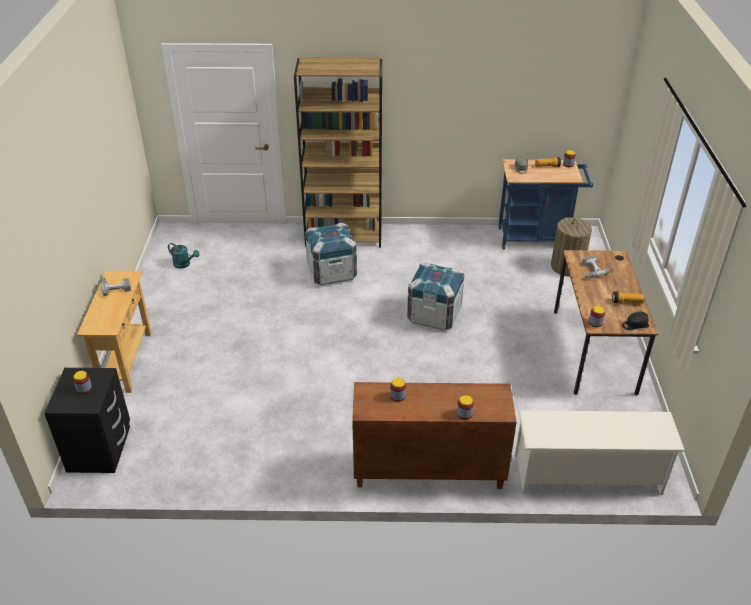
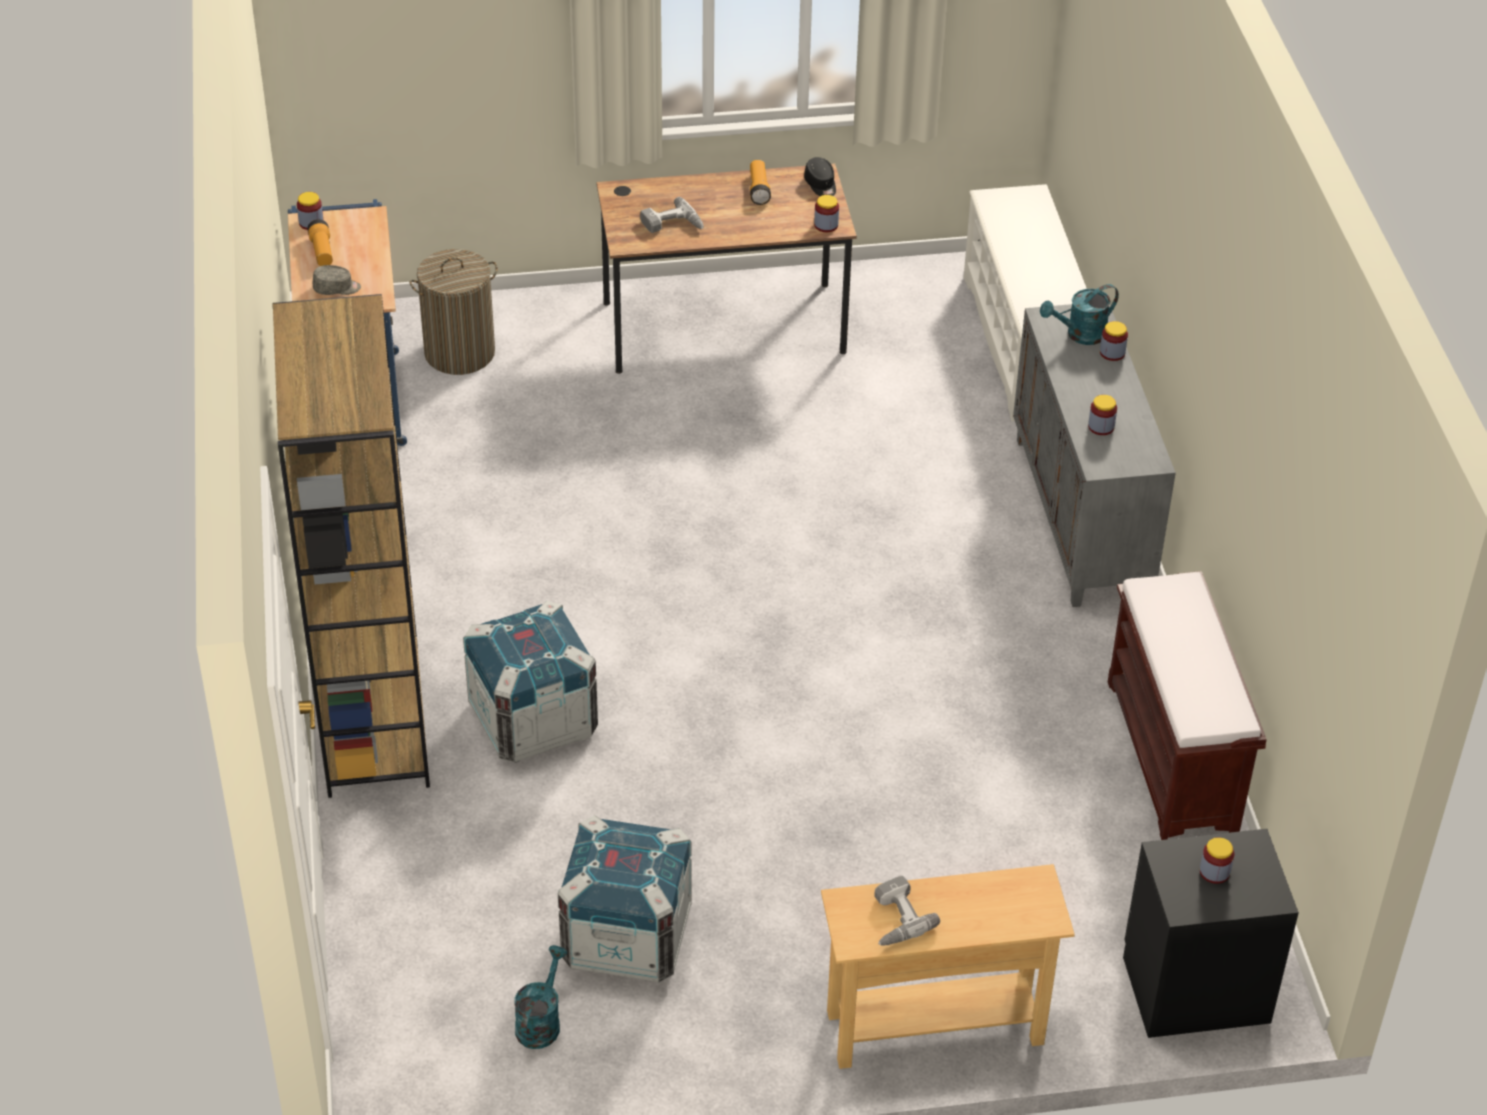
camera: 100 degrees left, 5 degrees up
(241, 473) = (1173, 756): none -> brown bench
(427, 471) = (1082, 518): brown cabinet -> grey cabinet
(434, 315) = (660, 538): crate -> crate (626, 937)
(482, 402) = (1080, 335): none -> turquoise watering can

